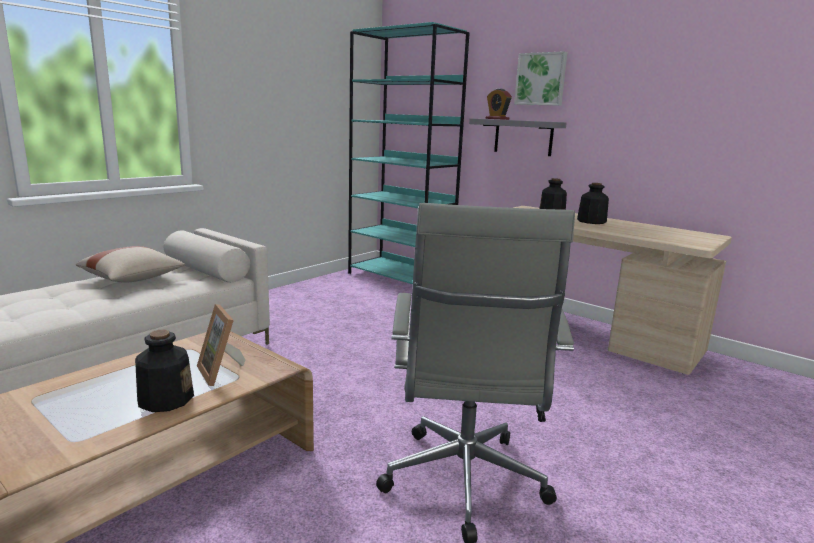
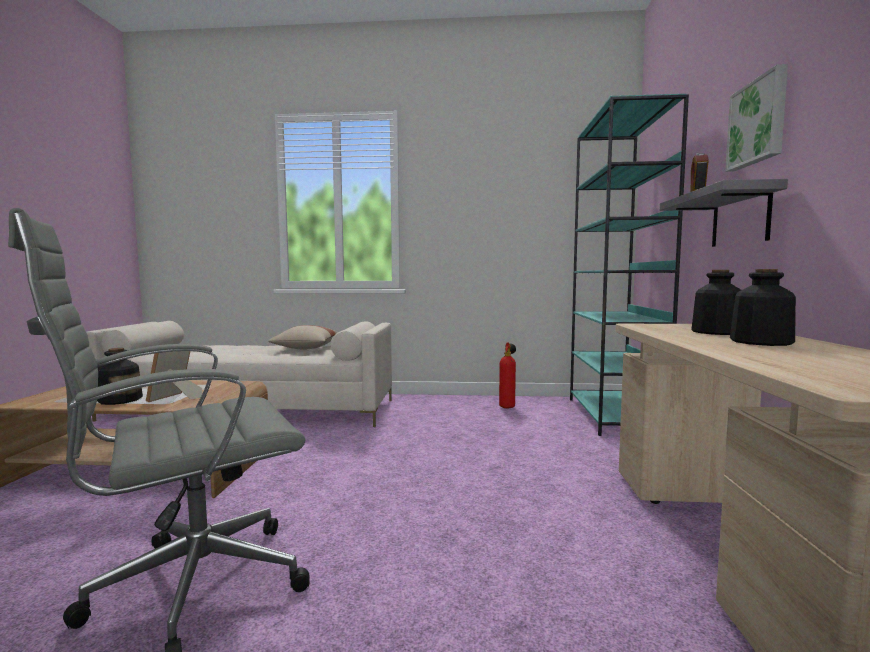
camera: 55 degrees right, 10 degrees down
(322, 291) = (507, 406): none -> fire extinguisher

